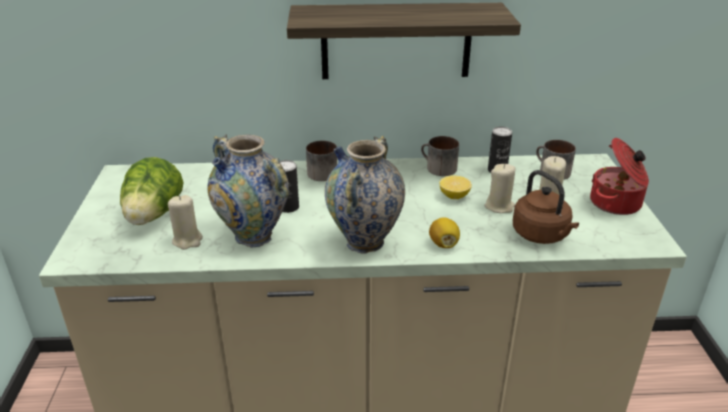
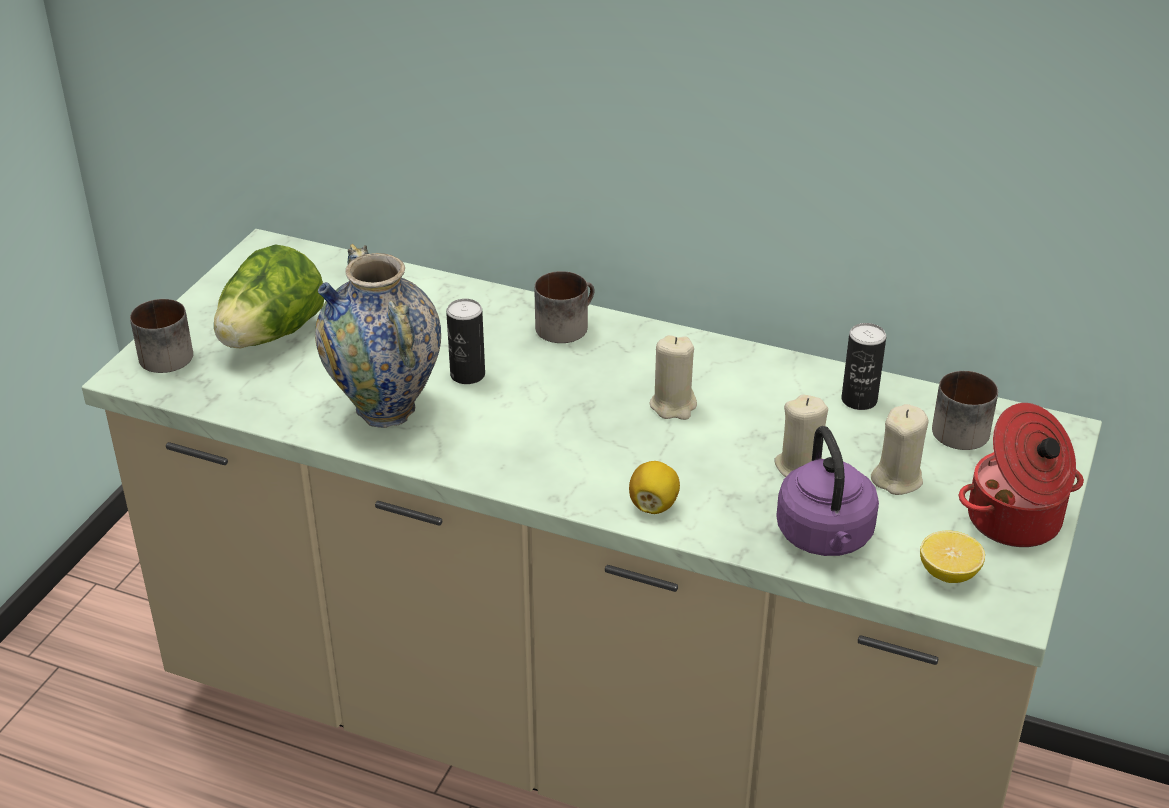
camera: 25 degrees right, 5 degrees up
(187, 240) = (292, 389): beige candle -> beige candle (673, 405)
(365, 242) = (537, 466): vase -> none
(396, 41) = (717, 133): shelf -> none
(437, 168) = (758, 368): mug -> mug (161, 354)
(454, 196) = (741, 428): lemon -> lemon (948, 574)
(542, 235) = (825, 538): brown kettle -> purple kettle

